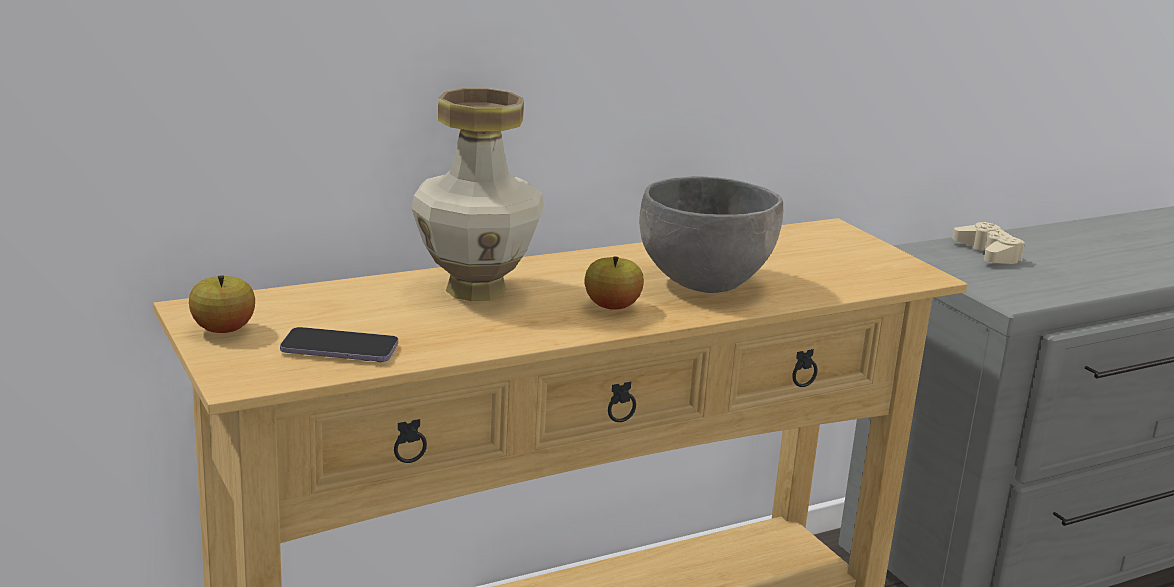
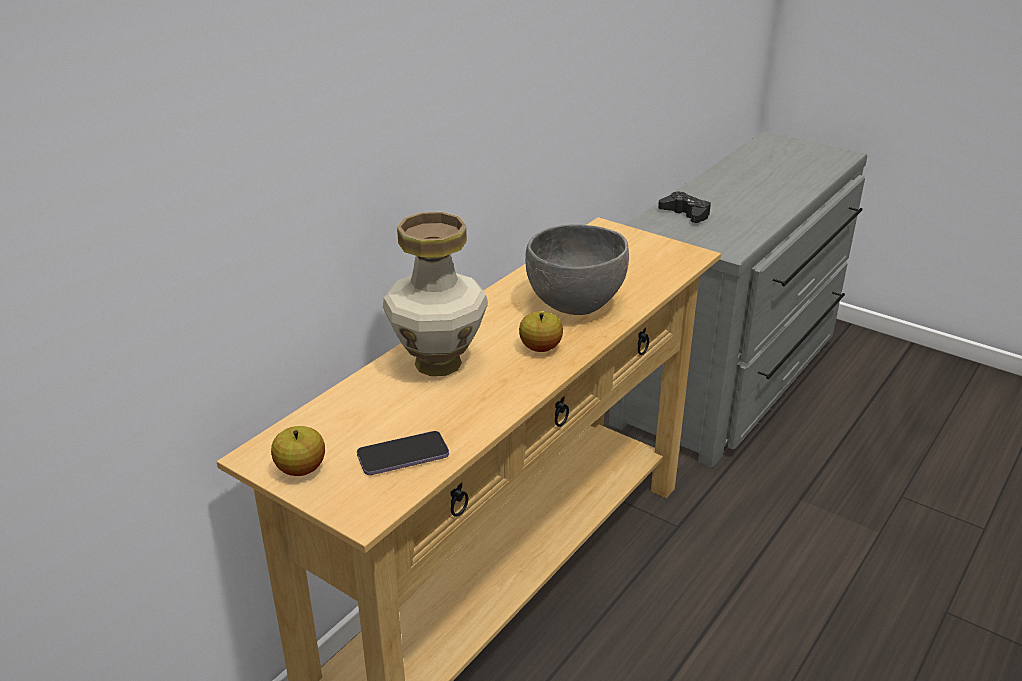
camera: 25 degrees left, 10 degrees up
(988, 253) = (685, 214): beige game controller -> black game controller

